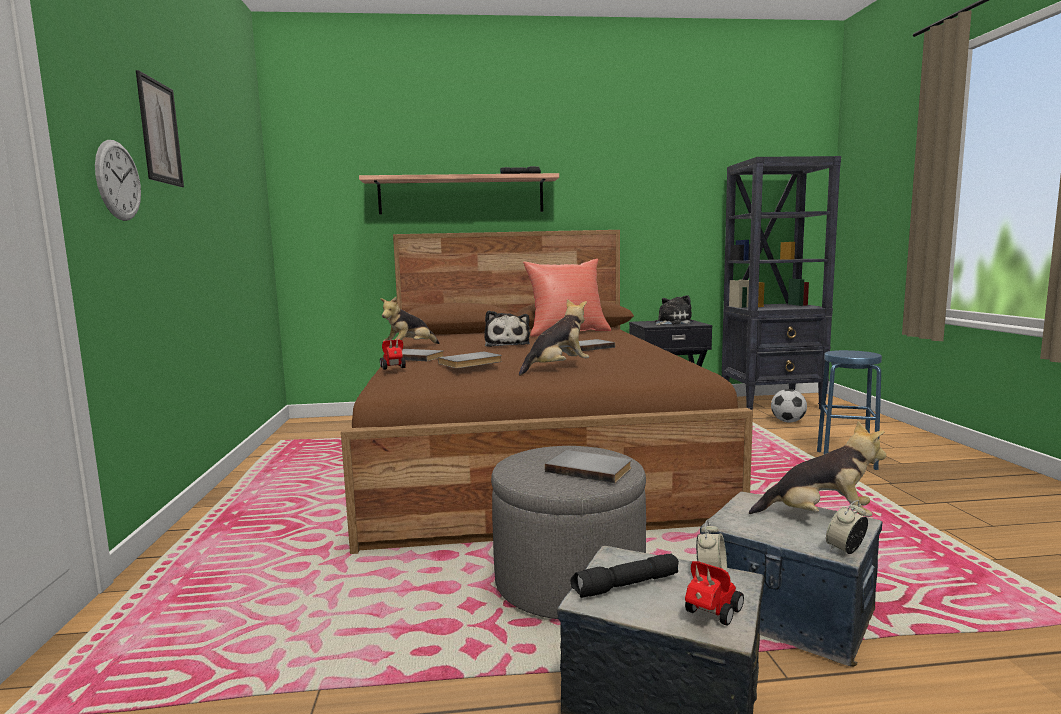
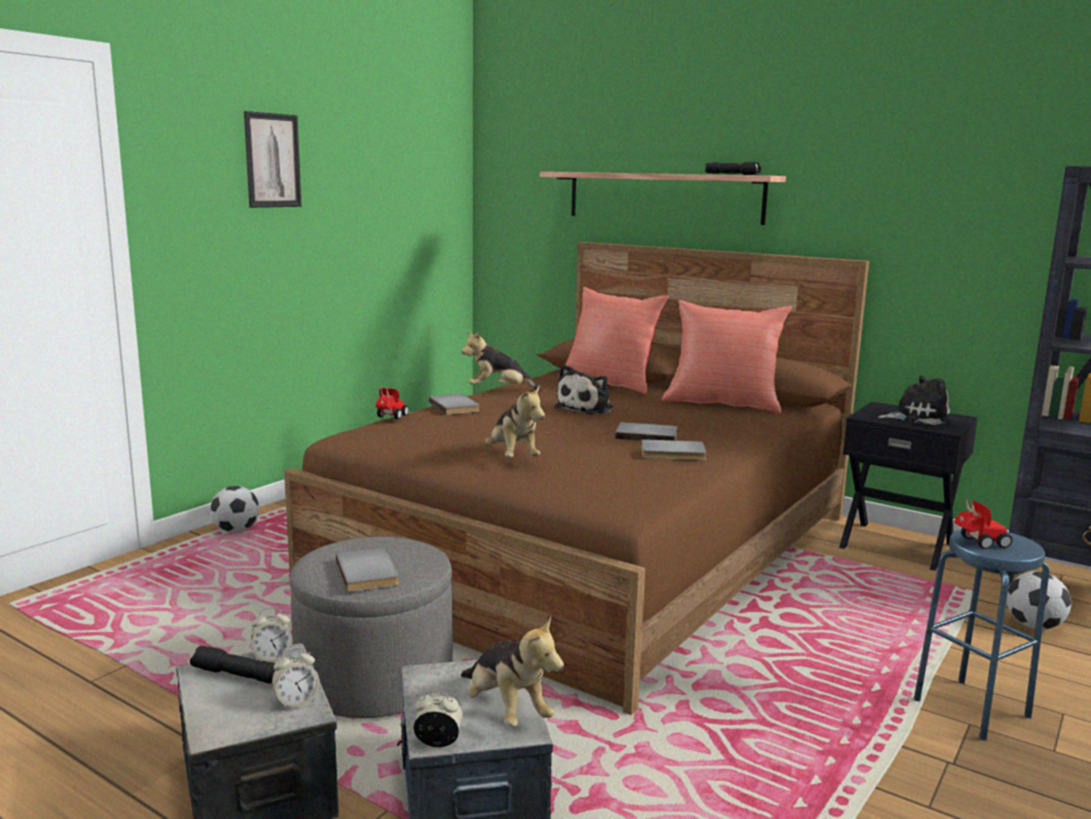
camera: 40 degrees right, 5 degrees up
(118, 180) = (205, 216): wall clock -> none
(198, 539) = (236, 531): none -> football
(469, 335) = (610, 383): none -> red pillow
(471, 363) = (447, 429): grey book -> grey book (673, 454)
(557, 369) = (512, 457): plush toy -> plush toy turned 60 degrees clockwise
(613, 563) = (272, 658): none -> alarm clock
(710, 615) = (229, 721): toy car -> toy car (978, 543)

